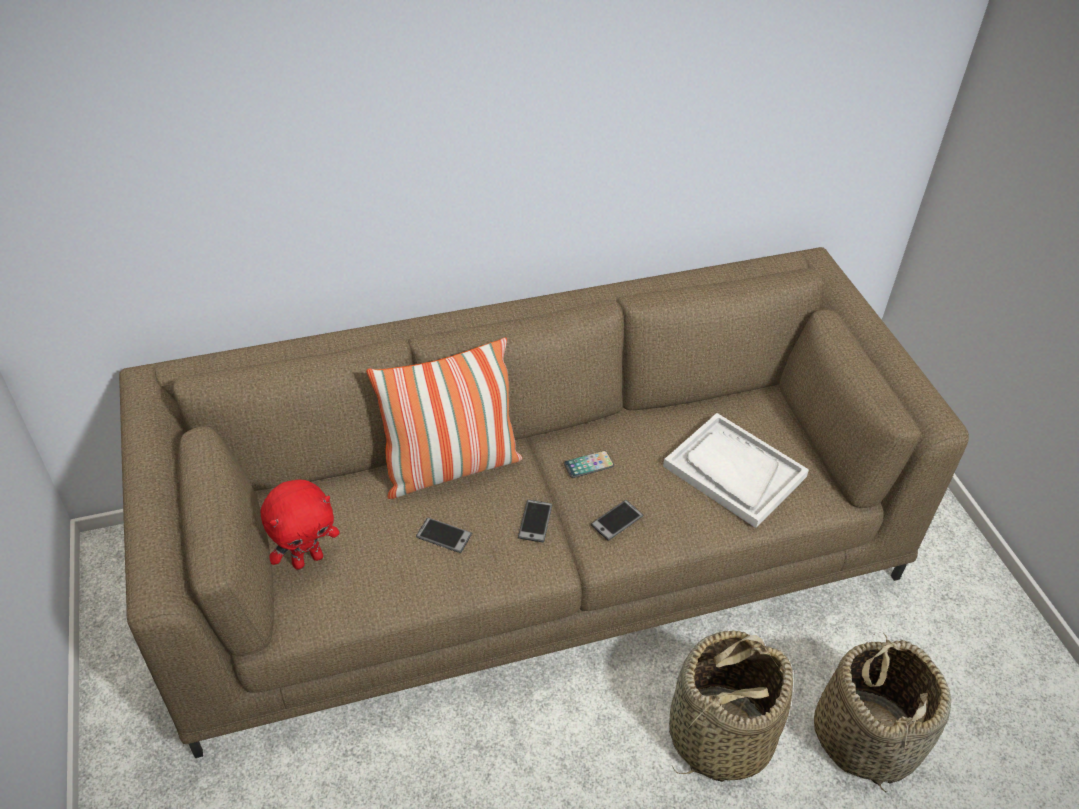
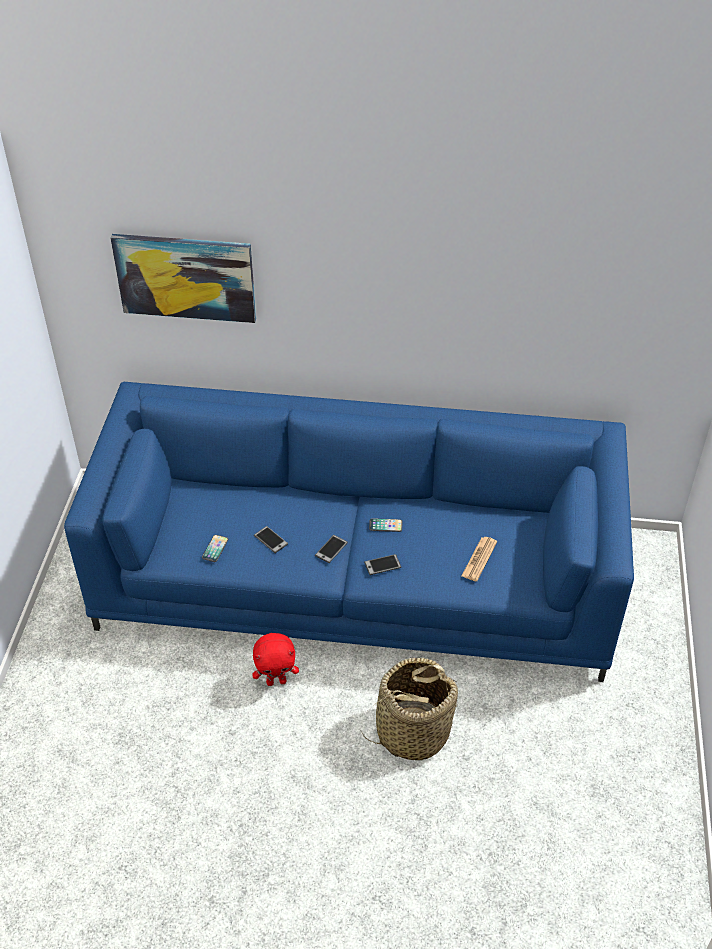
camera: 25 degrees right, 0 degrees up
(203, 172) = (186, 277): none -> picture
(307, 559) = (185, 528): red plush toy -> red plush toy (276, 681)
(369, 576) = (215, 549): none -> phone
(450, 467) = (298, 500): pillow -> none
(534, 551) = (356, 580): brown sofa -> blue sofa
(734, 471) = (479, 559): white tray -> newspaper
(866, 736) = (511, 768): basket -> none

